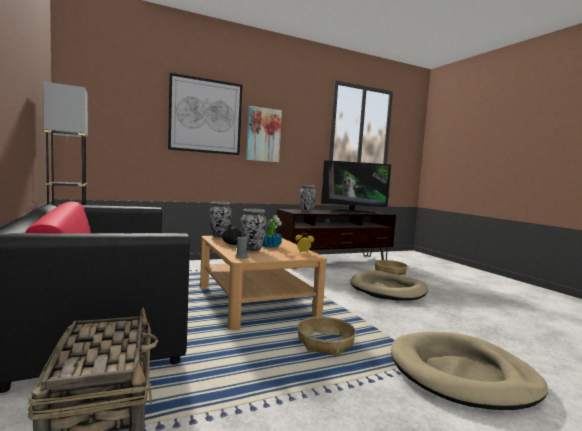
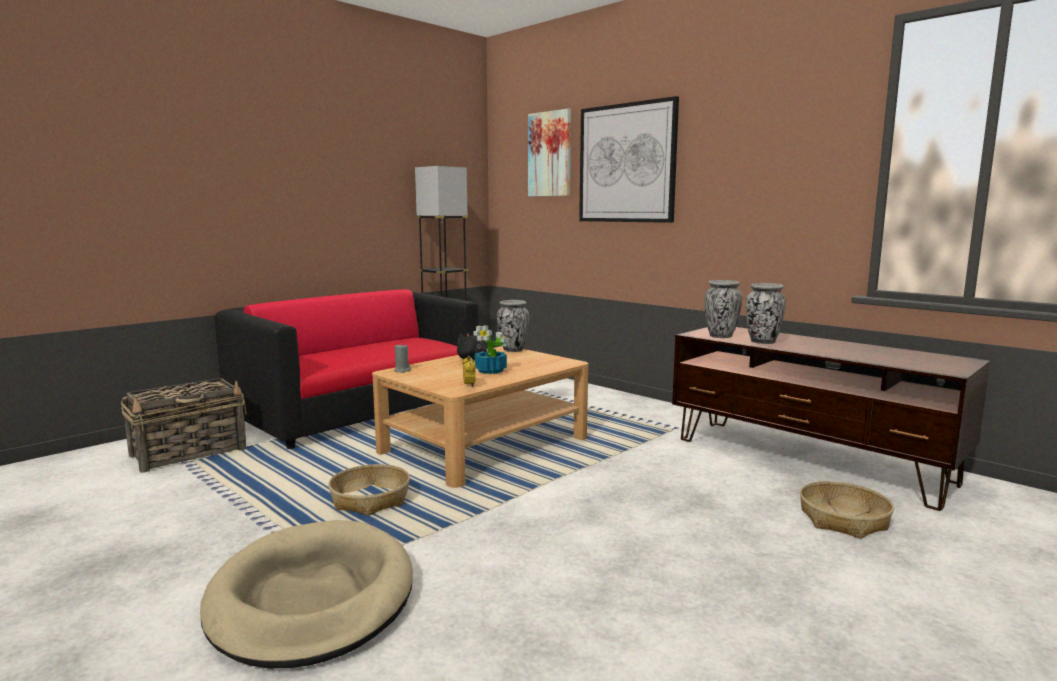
camera: 70 degrees right, 5 degrees up
(252, 250) = (450, 368): vase -> vase (762, 342)
(263, 135) = (716, 180): picture -> picture (550, 154)
(353, 211) = (867, 352): television -> none
(388, 289) = (683, 525): beige dog bed -> none

